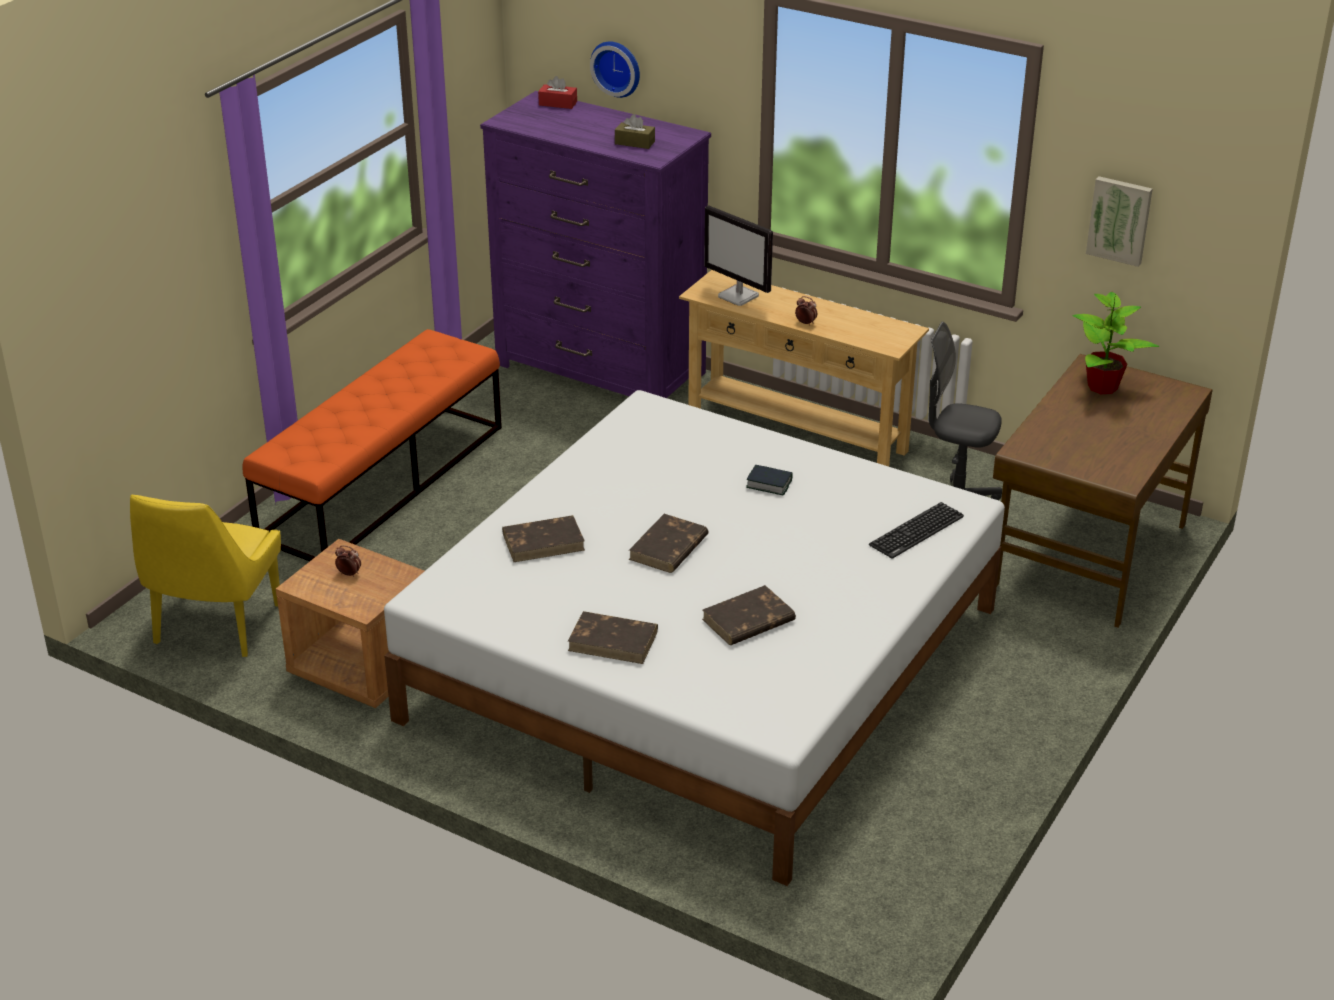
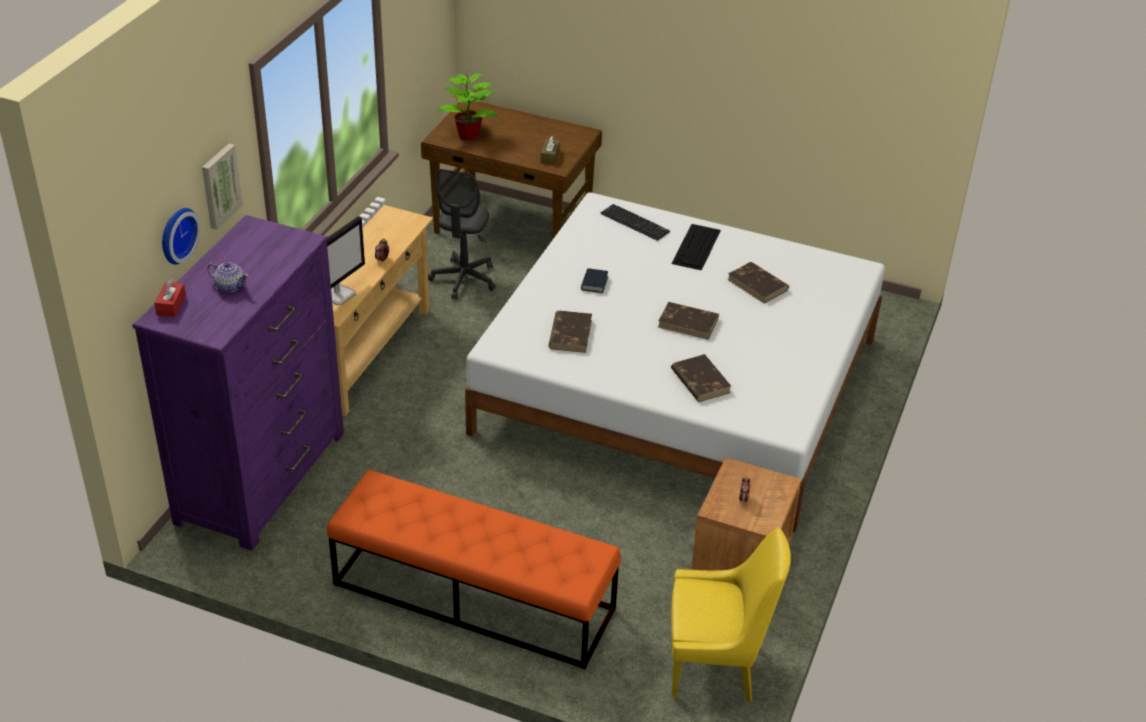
camera: 100 degrees left, 5 degrees up
(581, 126) = (230, 286): none -> teapot
(614, 641) = (802, 338): brown book -> brown book (570, 334)
(635, 143) = (271, 252): brown tissue box -> brown tissue box (550, 156)
(850, 578) = (696, 247): none -> keyboard
(1120, 220) = (416, 40): picture -> picture (219, 185)

